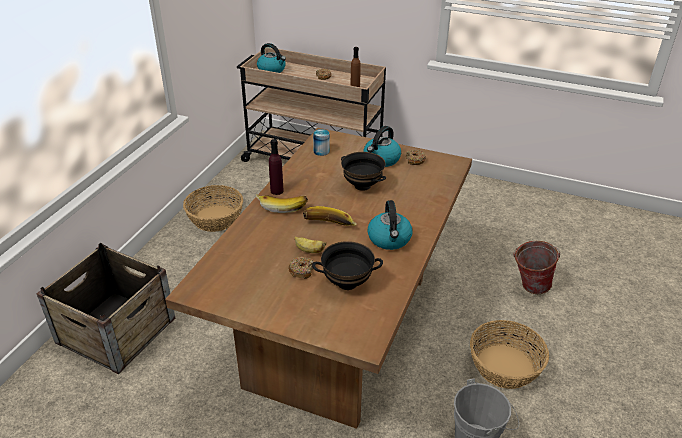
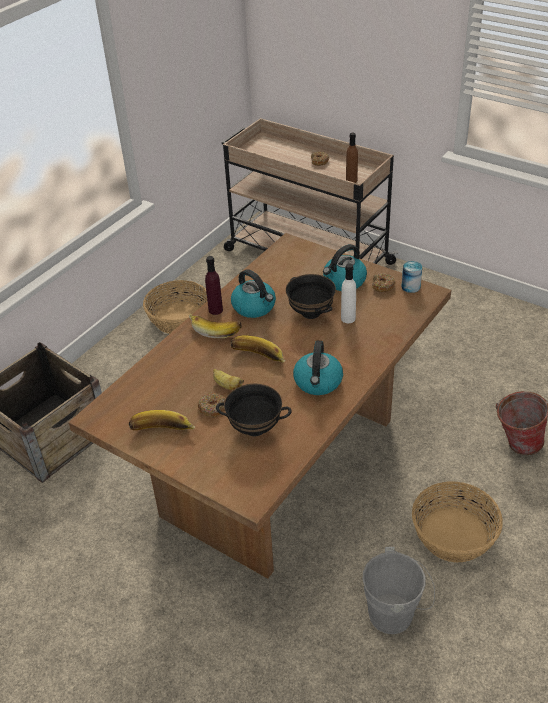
camera: 15 degrees right, 5 degrees up
(261, 297) = (162, 432): none -> banana
(272, 70) = (262, 148): kettle -> kettle (254, 307)
(321, 151) = (279, 264): can -> can (410, 287)
(396, 187) = (348, 318): none -> white bottle

